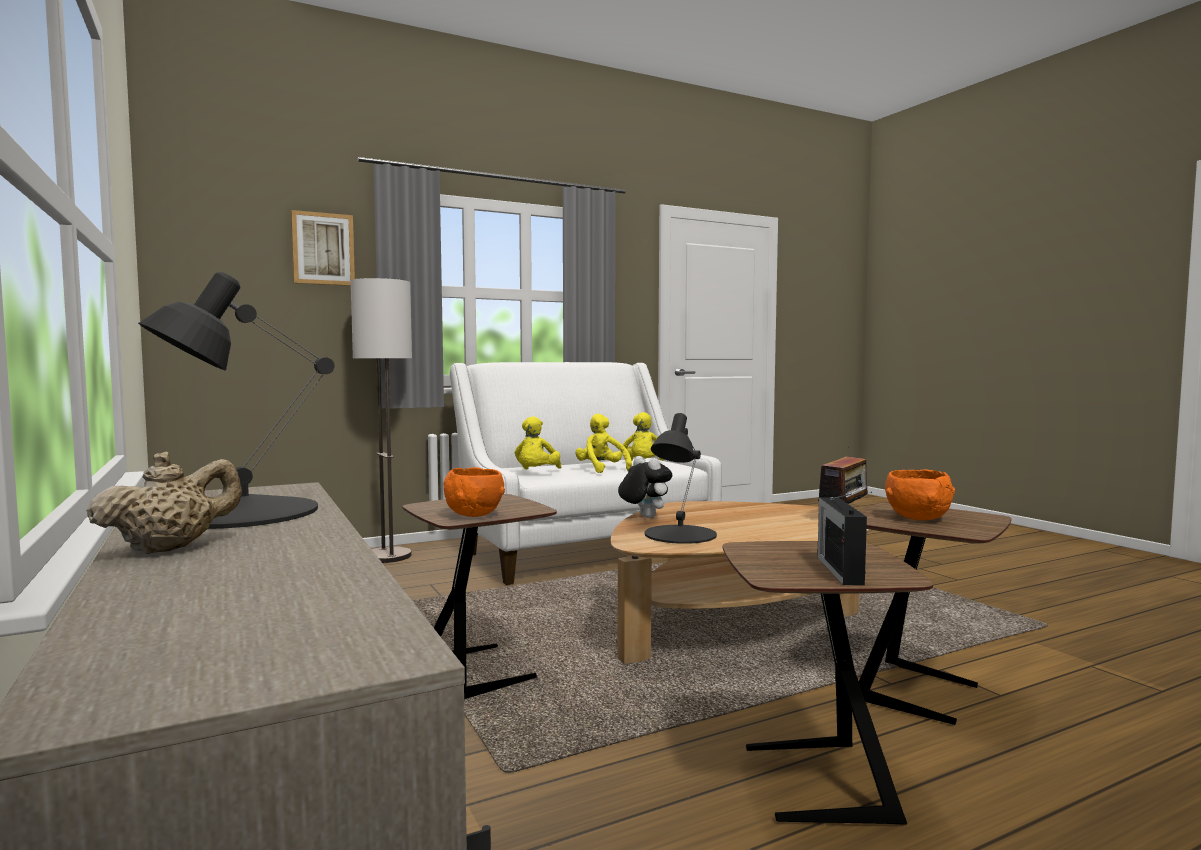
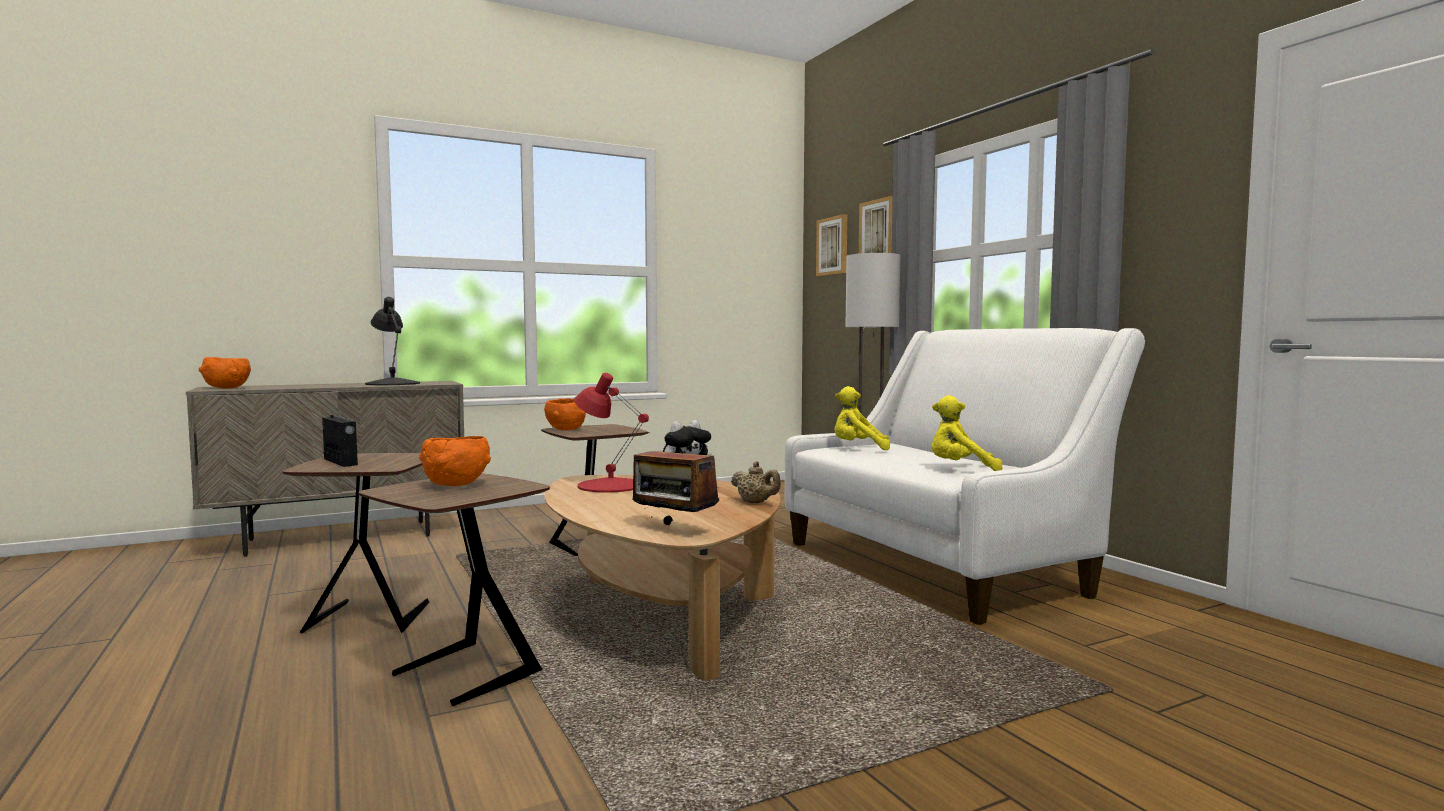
camera: 90 degrees right, 0 degrees up
(171, 548) = (340, 384): beige teapot -> beige teapot (756, 502)
(225, 250) = (833, 246): none -> picture
(301, 636) = (227, 388): none -> orange bowl
(601, 470) = (900, 460): yellow plush toy -> none
(679, 534) = (610, 485): black table lamp -> red table lamp
(839, 569) = (340, 462): radio -> radio turned 45 degrees clockwise

